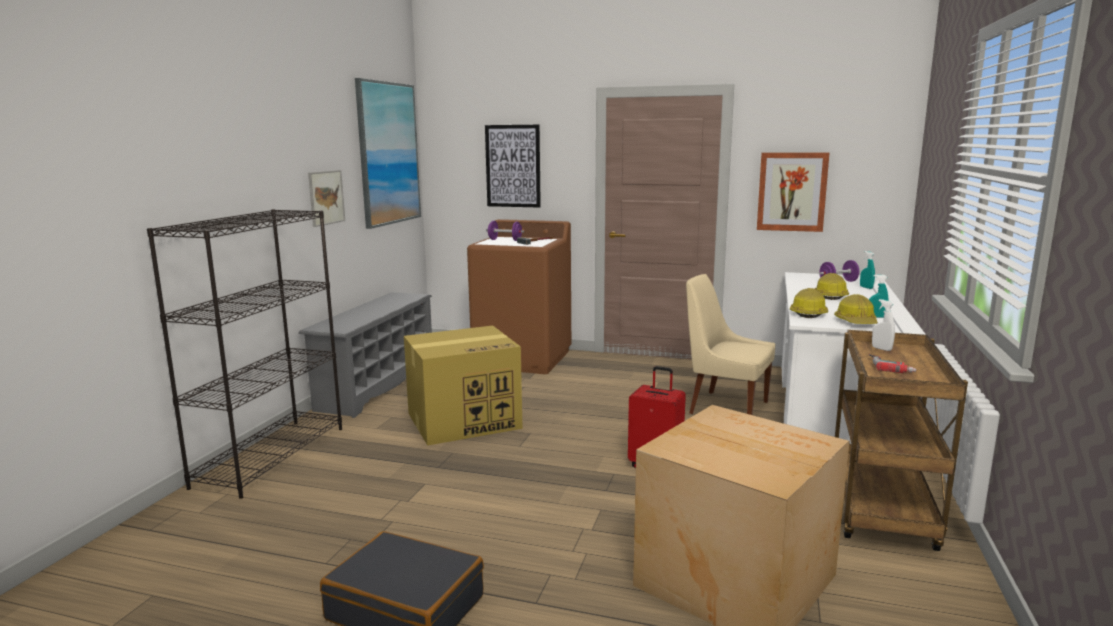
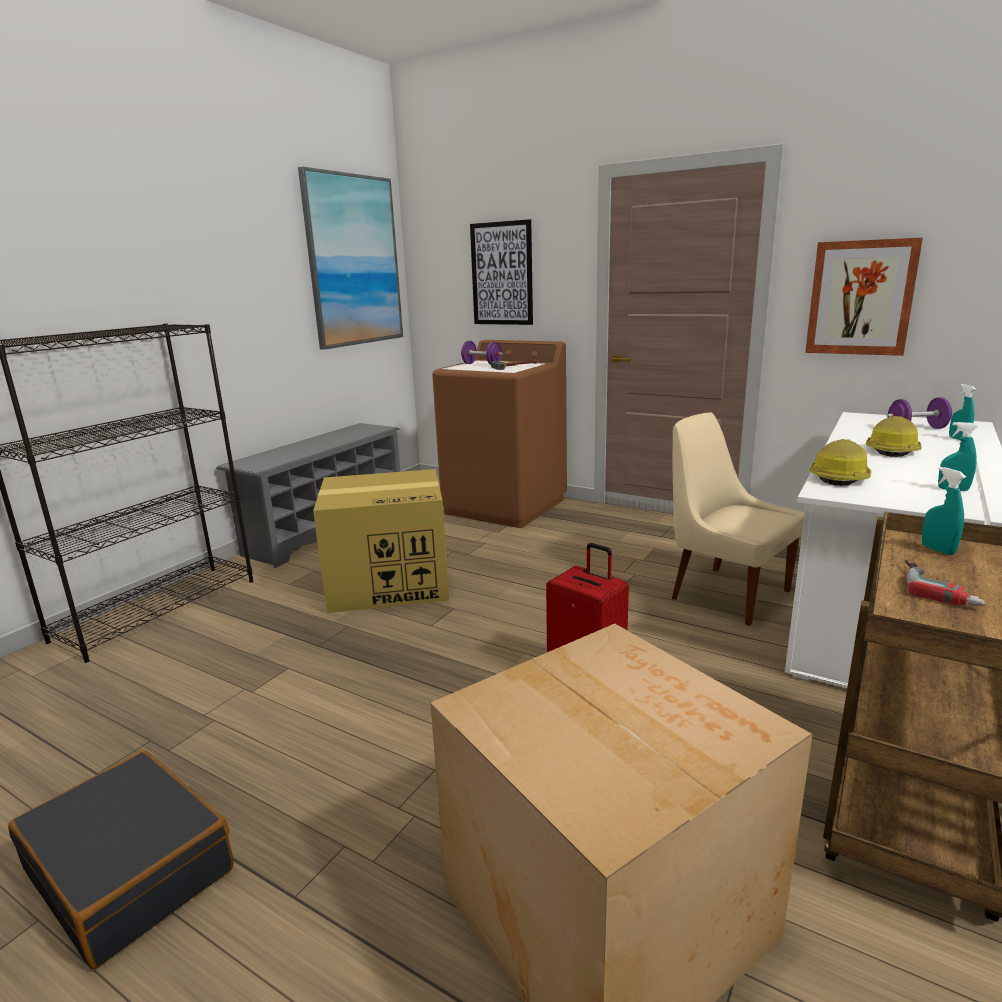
camera: 15 degrees right, 5 degrees up
(326, 197) = (256, 311): picture -> none
(856, 322) = (913, 497): hard hat -> none
(881, 349) = (937, 550): white spray bottle -> turquoise spray bottle

